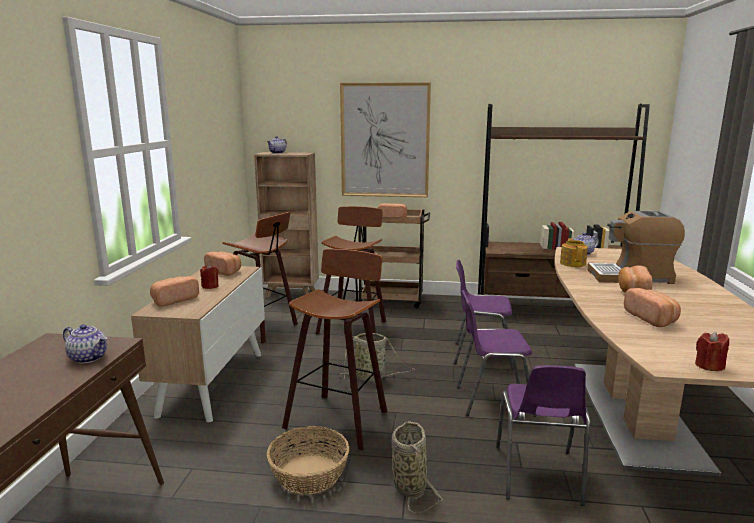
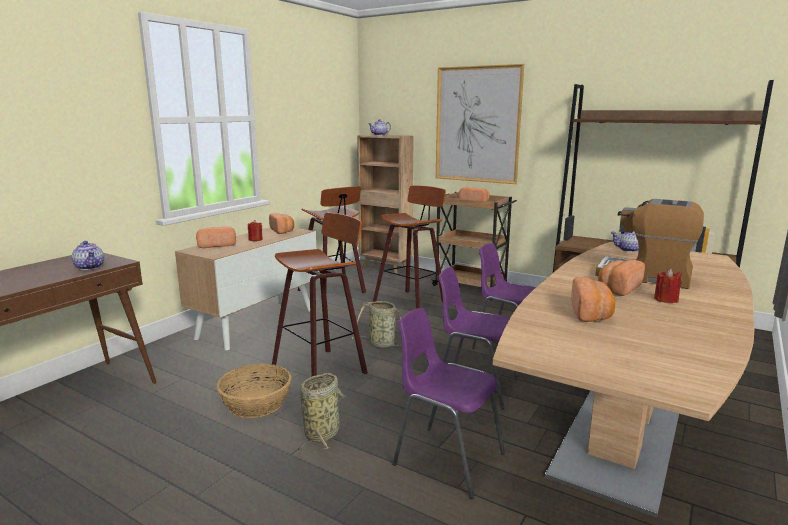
camera: 25 degrees right, 0 degrees up
(538, 476) = (446, 458): purple chair -> purple chair turned 90 degrees clockwise
(573, 263) = (598, 257): teapot -> none
(709, 366) = (573, 362): red candle -> red candle (666, 299)

